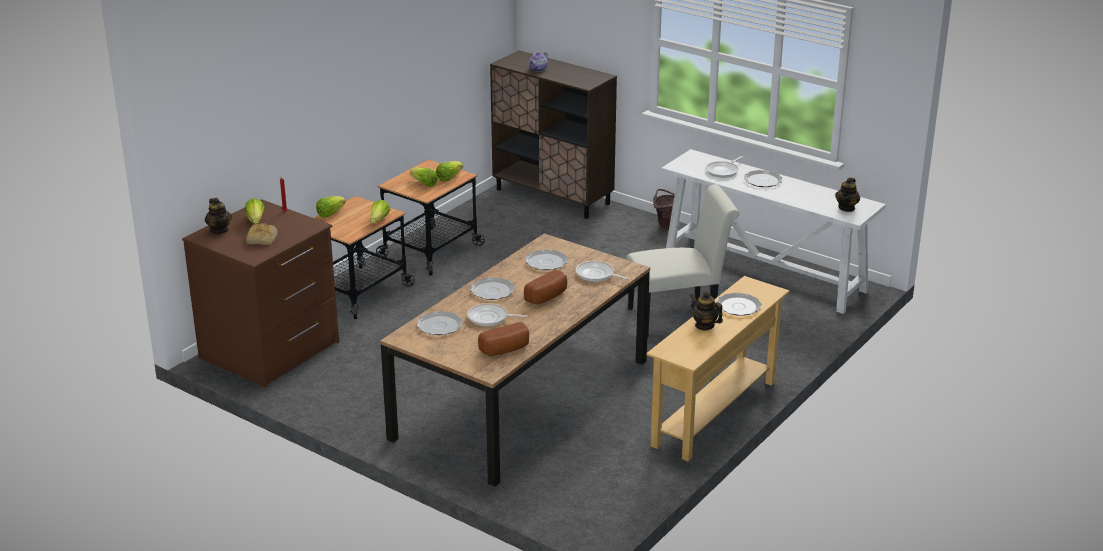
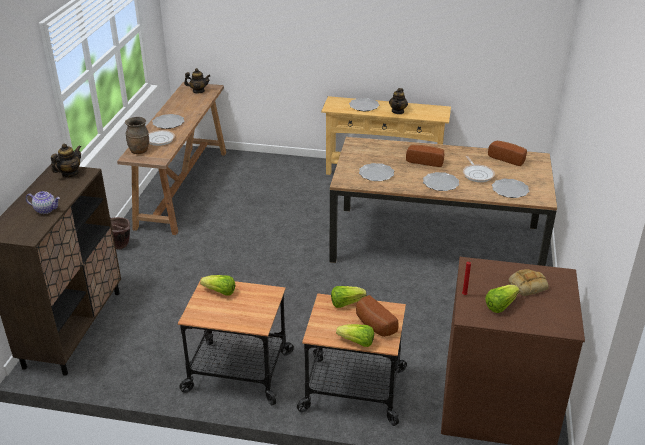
camera: 115 degrees left, 5 degrees up
(219, 230) = (543, 321): teapot -> teapot (69, 173)
(341, 224) = (373, 325): none -> bread
(424, 184) = (244, 303): lettuce -> none
(597, 275) = (376, 151): frying pan -> none
(679, 318) = (275, 208): white chair -> none
(702, 160) = (139, 151): none -> brown vase
(765, 273) = (183, 188): white console table -> brown console table

